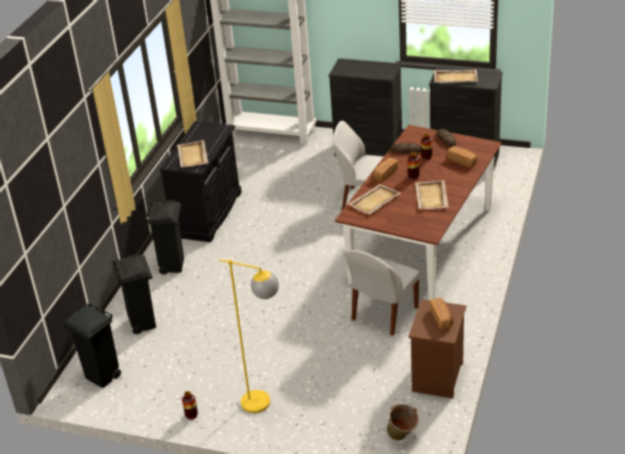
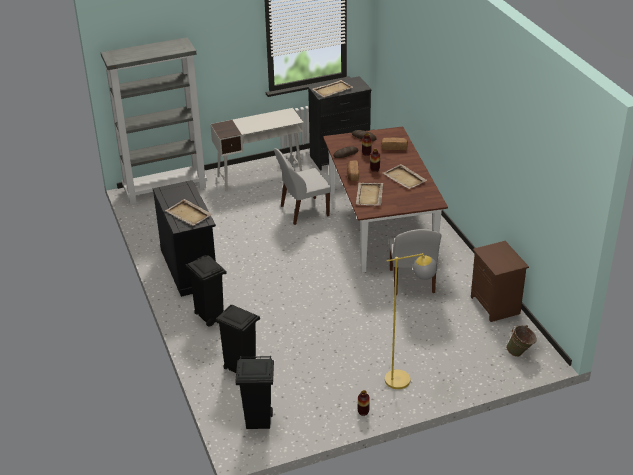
camera: 40 degrees left, 0 degrees up
(368, 150) = (260, 175): black dresser -> white desk
(442, 318) = (501, 255): bread -> none

